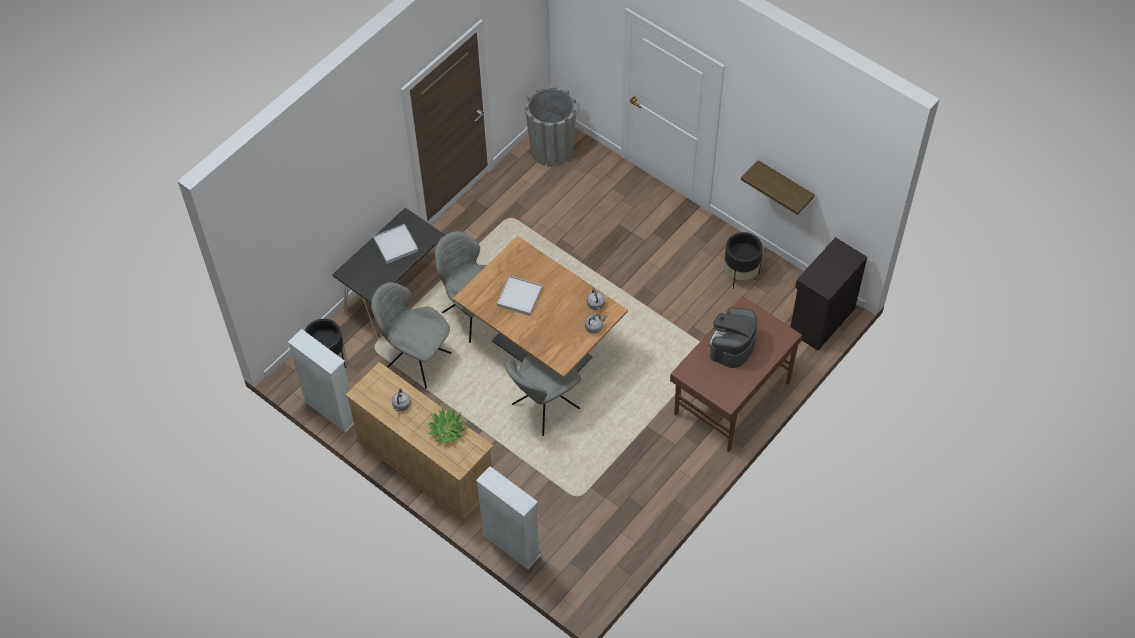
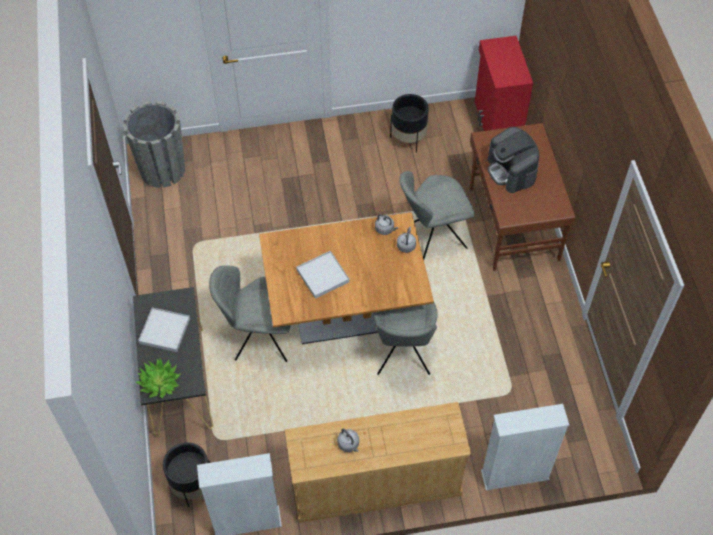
camera: 50 degrees left, 0 degrees up
(416, 359) = (262, 414): grey chair -> grey chair (433, 237)
(447, 430) = (410, 426): potted plant -> potted plant (159, 383)
(784, 185) = (414, 27): shelf -> none
(821, 320) = (496, 122): black cabinet -> red cabinet

